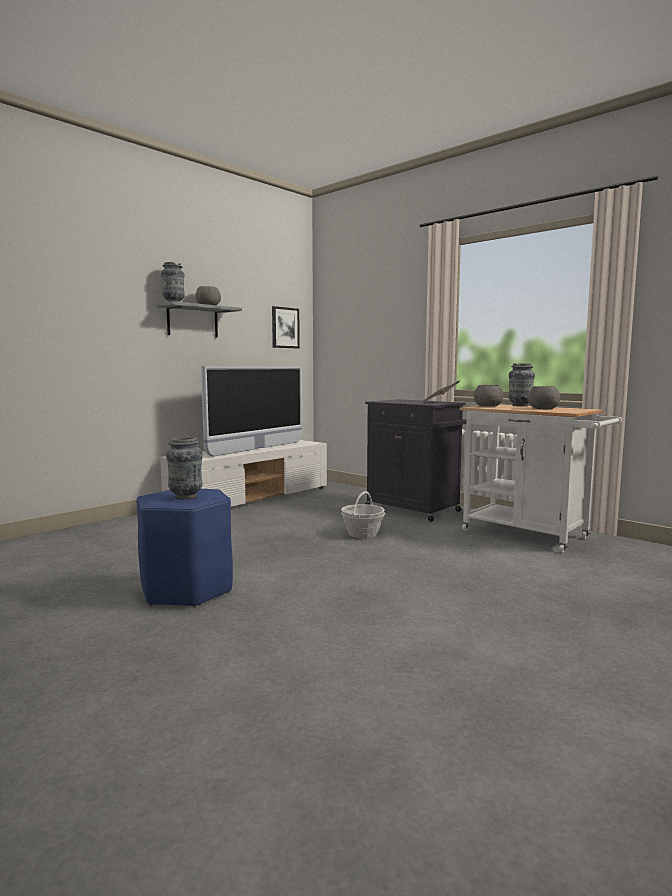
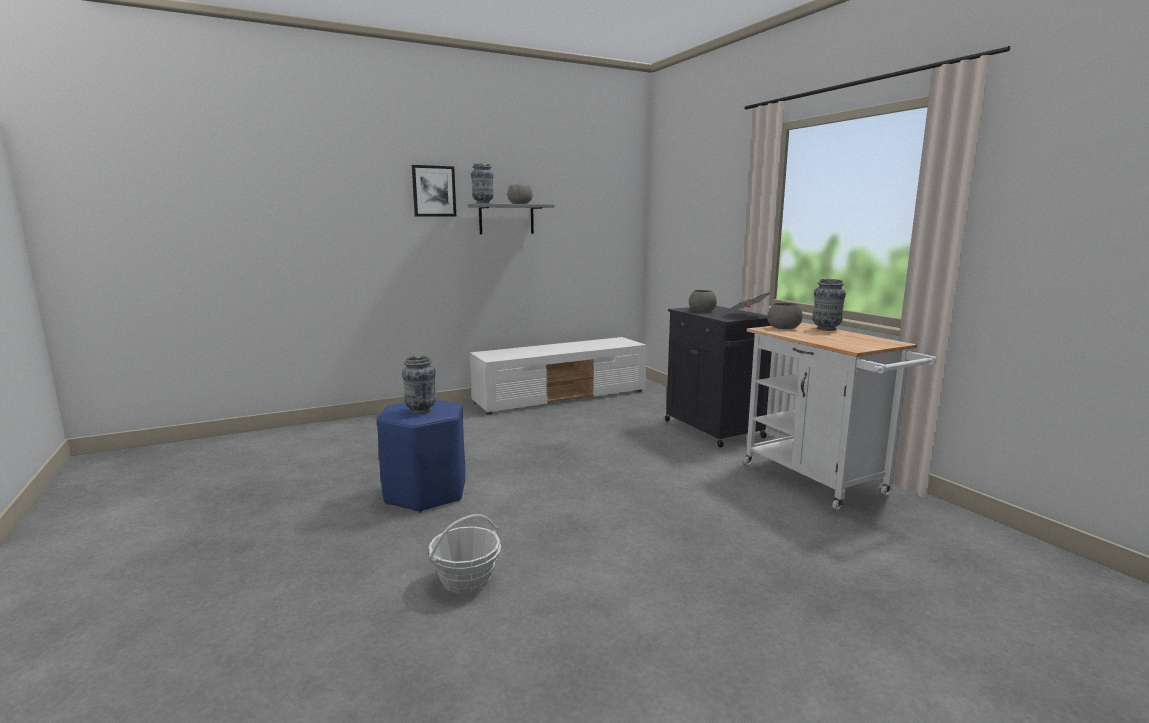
camera: 20 degrees right, 5 degrees up
(257, 448) = (568, 348): television -> none
(285, 328) = (612, 219): picture -> picture (434, 191)
(362, 534) = (633, 453): basket -> basket (466, 580)
(543, 409) = (839, 339): grey bowl -> grey bowl (702, 311)

